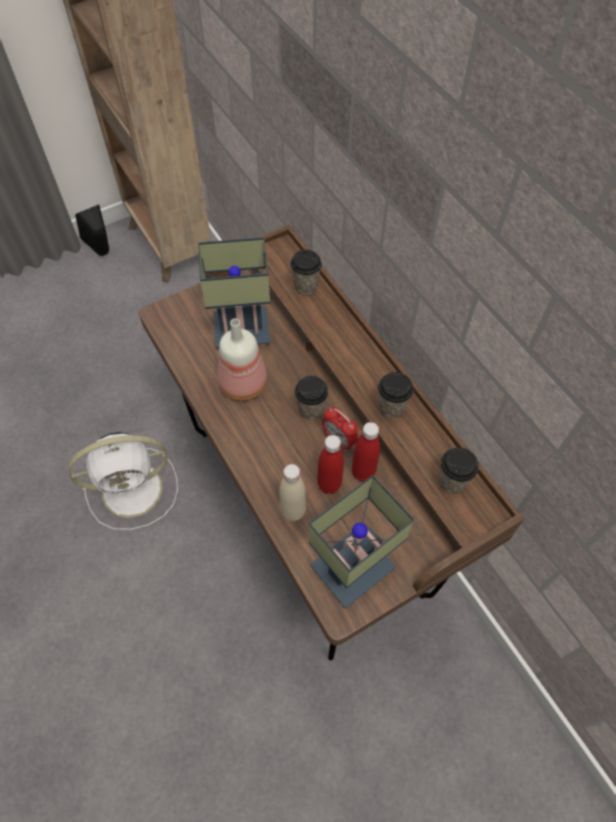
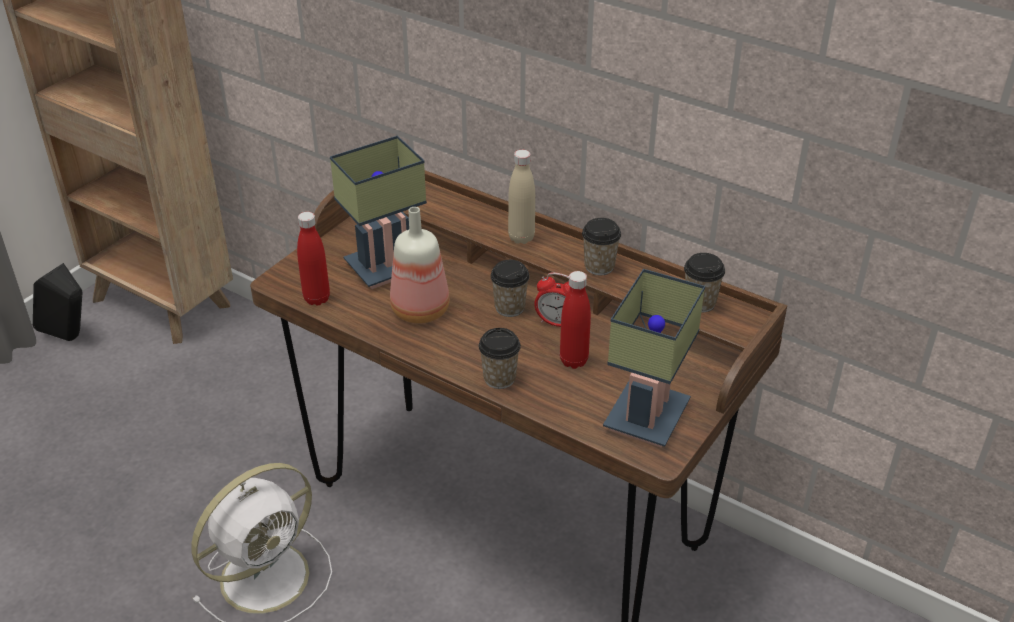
camera: 25 degrees left, 20 degrees down
(293, 511) = (551, 394): beige bottle -> beige bottle (521, 238)
(305, 286) = (438, 200): cup -> cup (499, 378)
(363, 472) = (601, 340): red bottle -> red bottle (317, 299)

